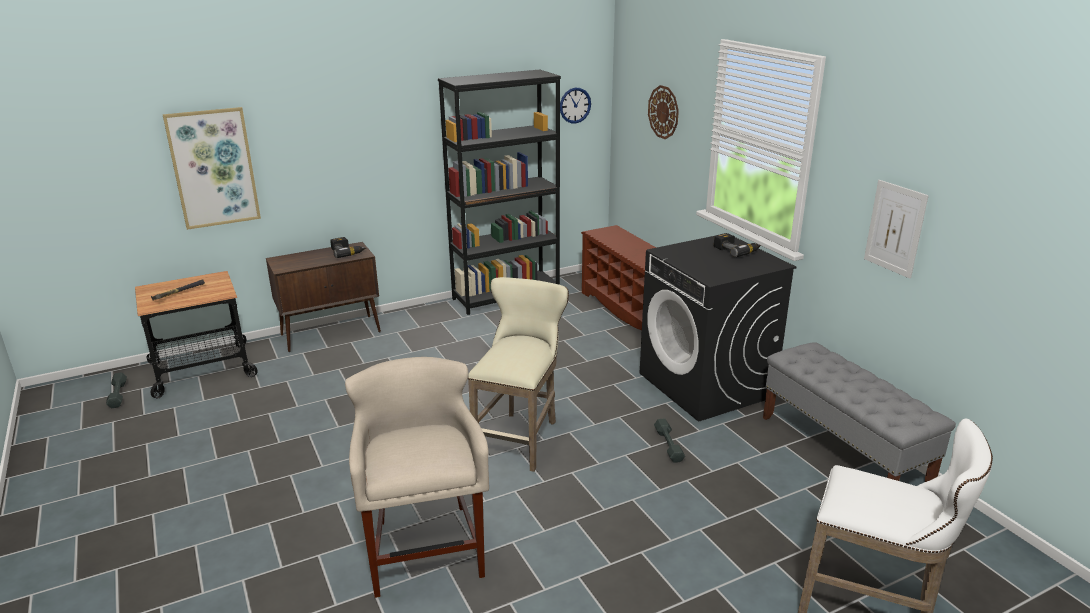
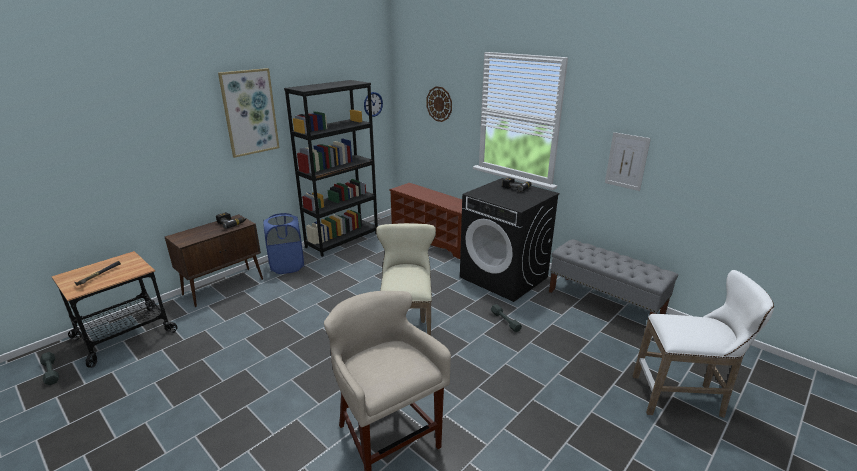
camera: 20 degrees left, 0 degrees up
(213, 168) = (113, 168): picture -> picture (249, 112)
(418, 320) = (287, 266): none -> blue laundry basket

